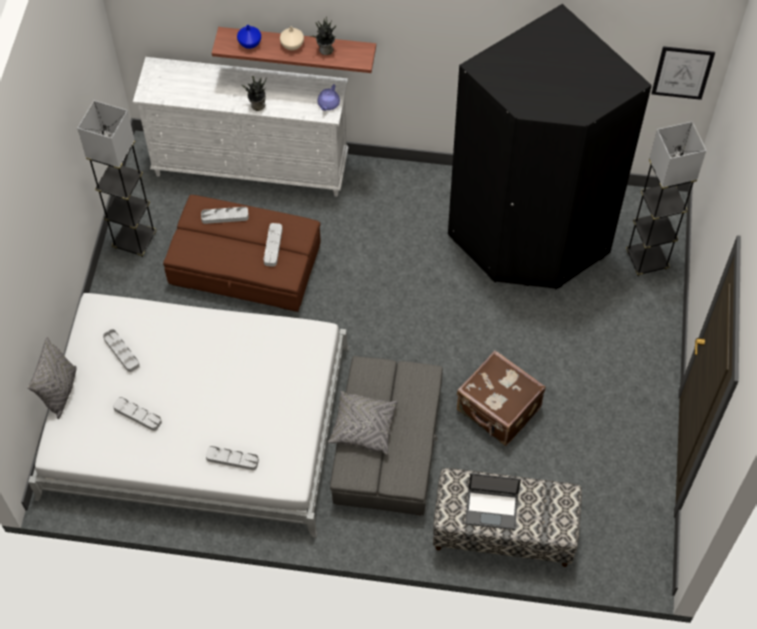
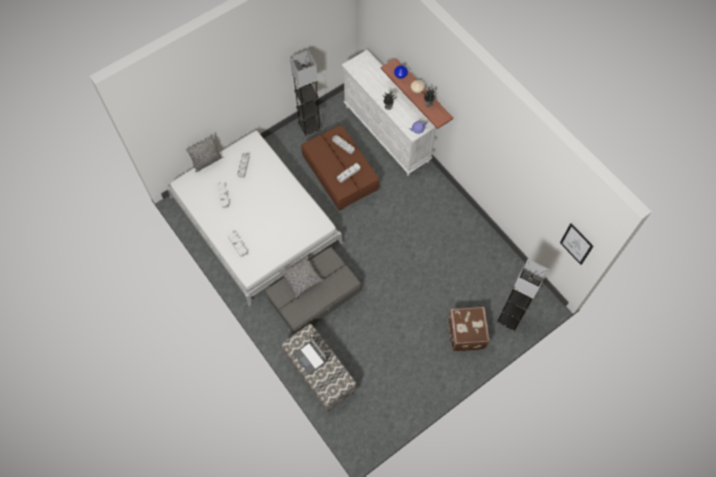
camera: 45 degrees right, 5 degrees up
(498, 410) = (372, 323): brown suitcase -> brown suitcase (465, 334)
(529, 240) = (467, 264): black wardrobe -> none

